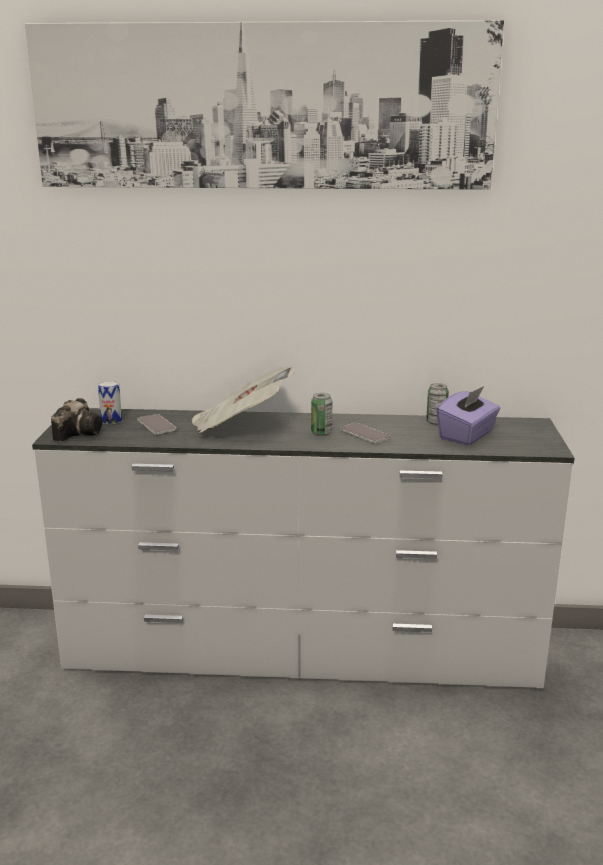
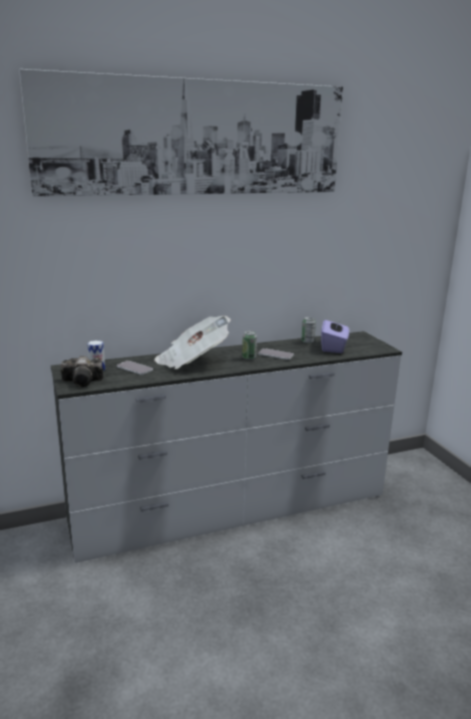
camera: 25 degrees left, 0 degrees up
(79, 433) = (84, 382): camera -> camera turned 90 degrees clockwise

